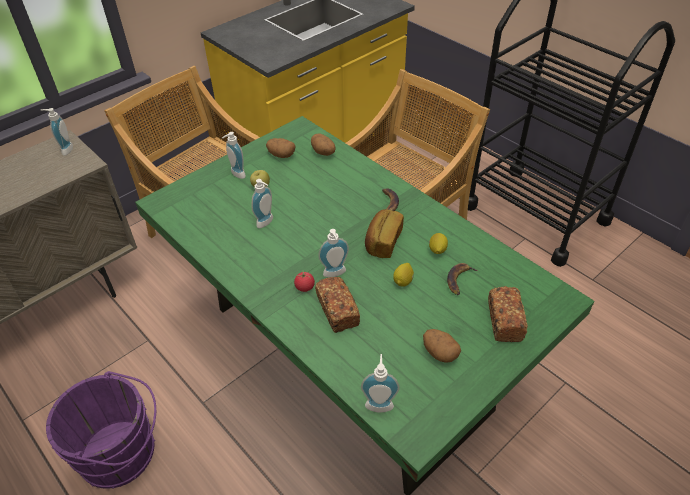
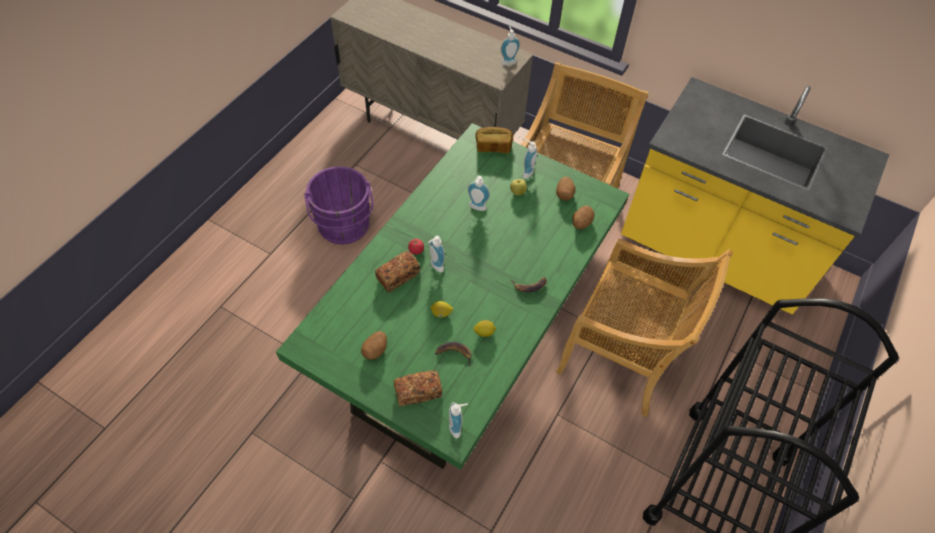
camera: 70 degrees right, 10 degrees up
(379, 403) = (323, 319): soap dispenser -> soap dispenser (457, 427)
(382, 242) = (480, 291): bread -> bread (493, 146)

